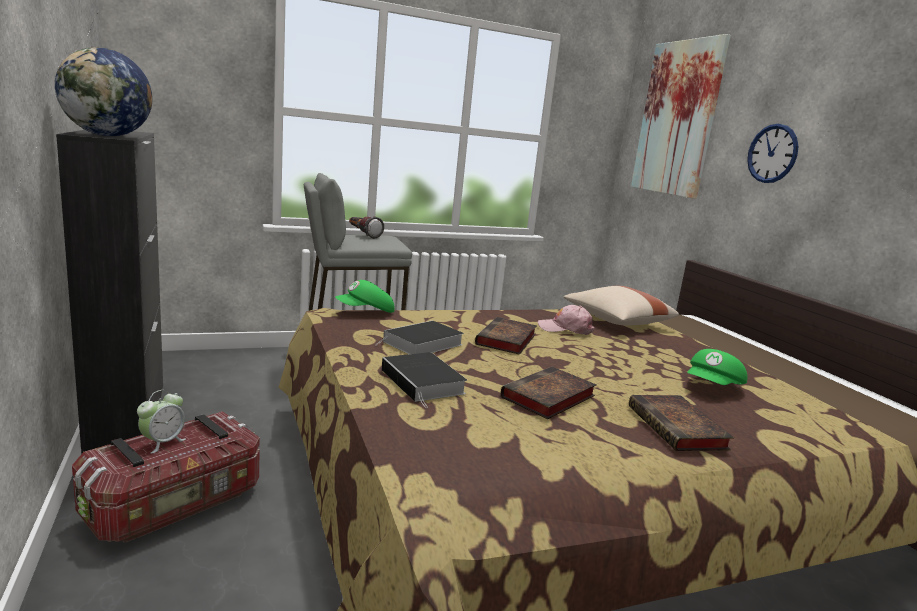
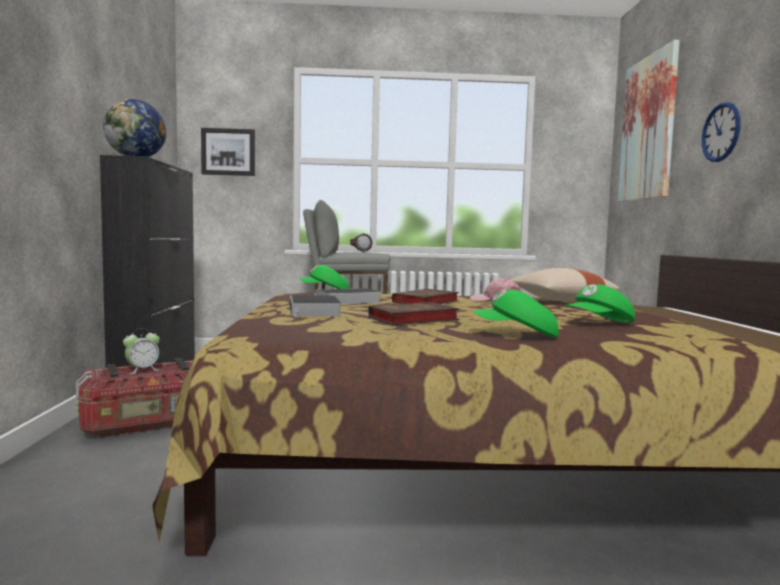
camera: 20 degrees right, 10 degrees down
(183, 91) = (228, 152): none -> picture
(678, 429) = (517, 335): book -> green cap

